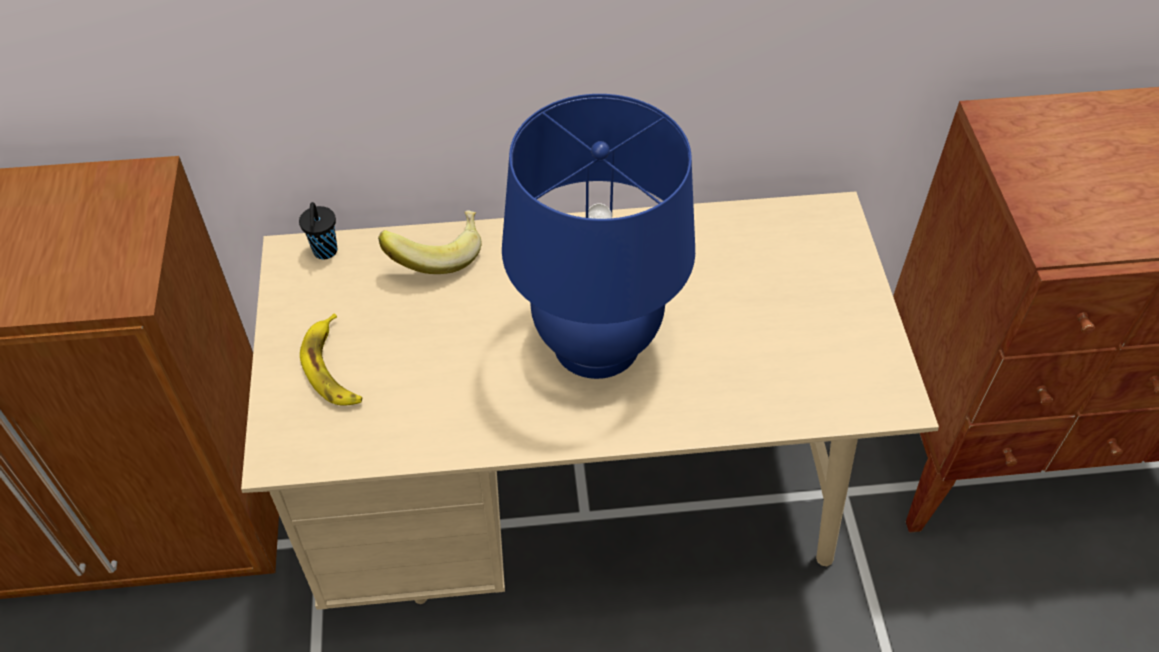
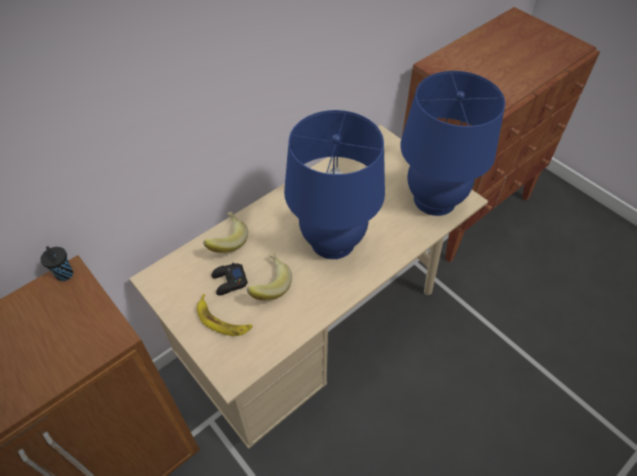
camera: 35 degrees left, 0 degrees up
(325, 252) = (169, 269): black cup -> black cup (65, 275)
(389, 318) = (229, 282): none -> black game controller
(440, 355) = (268, 285): none -> banana
(835, 370) = (434, 199): none -> blue table lamp

